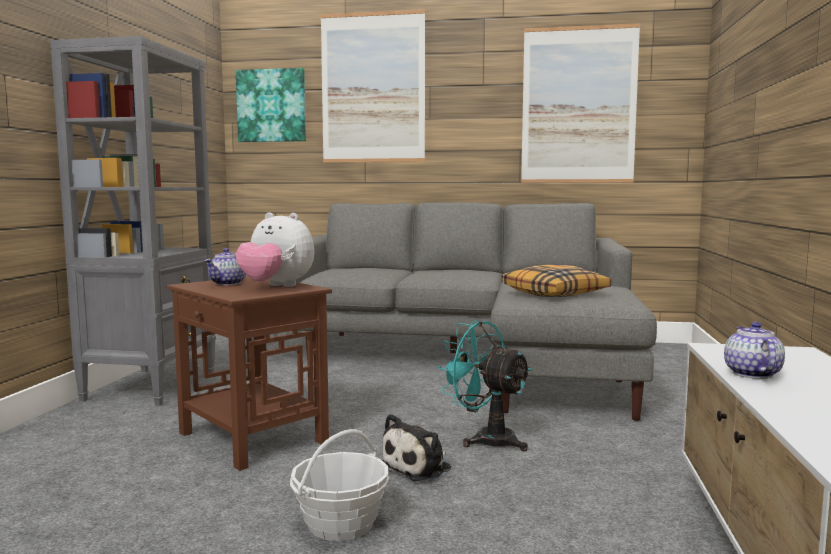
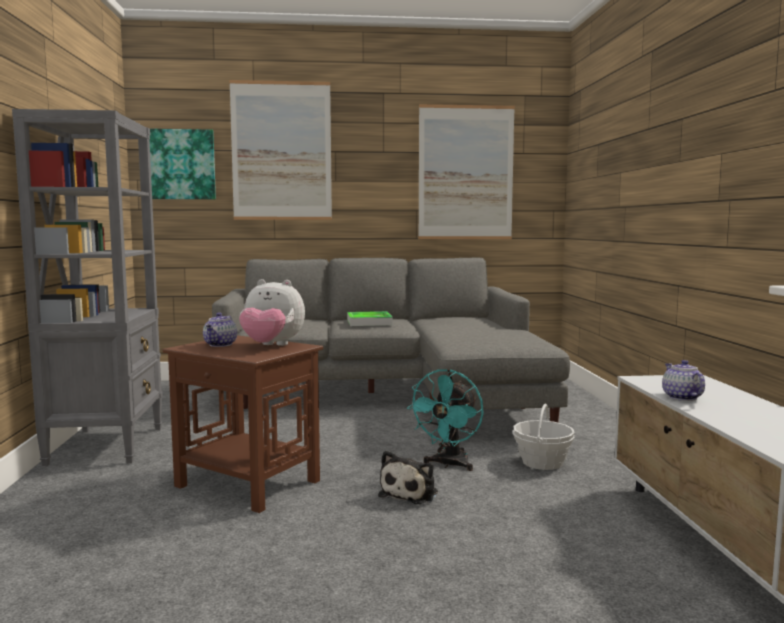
camera: 15 degrees left, 0 degrees up
(340, 524) = (380, 545): basket -> basket (542, 462)
(446, 273) = (369, 322): none -> tray
(486, 439) = (449, 465): turquoise fan -> turquoise fan turned 90 degrees counterclockwise
(555, 293) = (481, 339): pillow -> none

